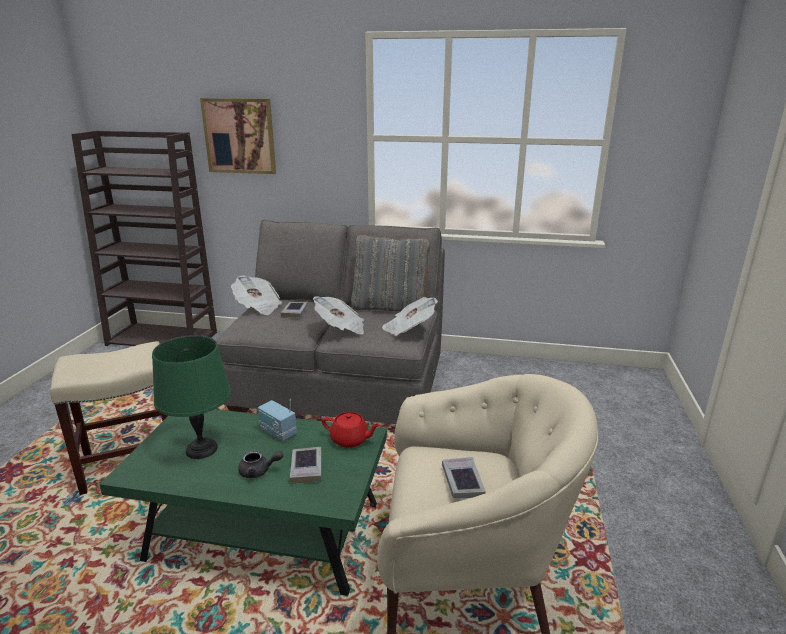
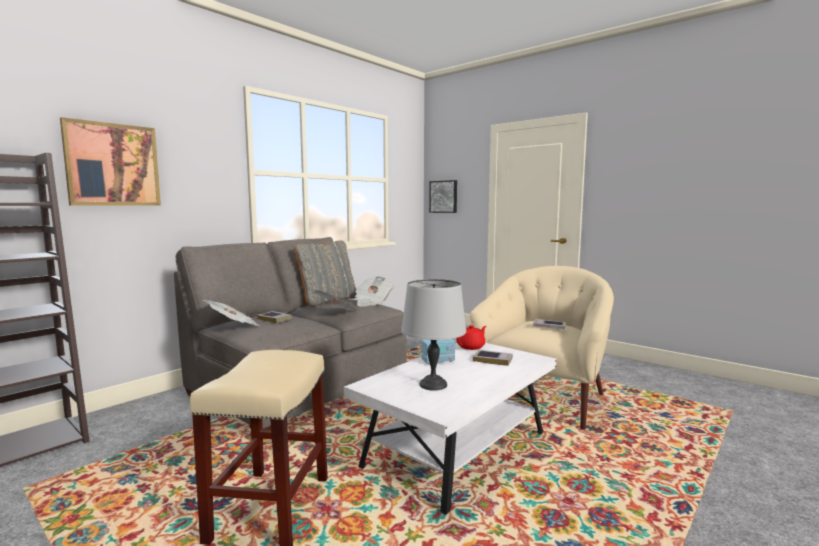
camera: 60 degrees left, 15 degrees down
(201, 450) = (433, 385): green table lamp -> grey table lamp
(259, 471) = (484, 372): grey teapot -> none
(264, 533) = (457, 451): green coffee table -> white coffee table
(721, 179) = (444, 196): none -> picture

